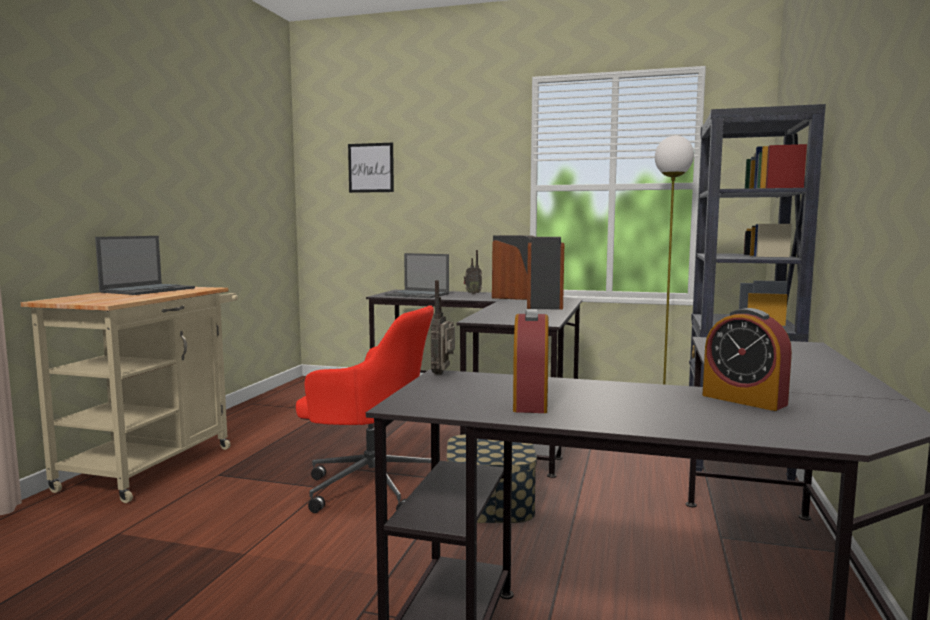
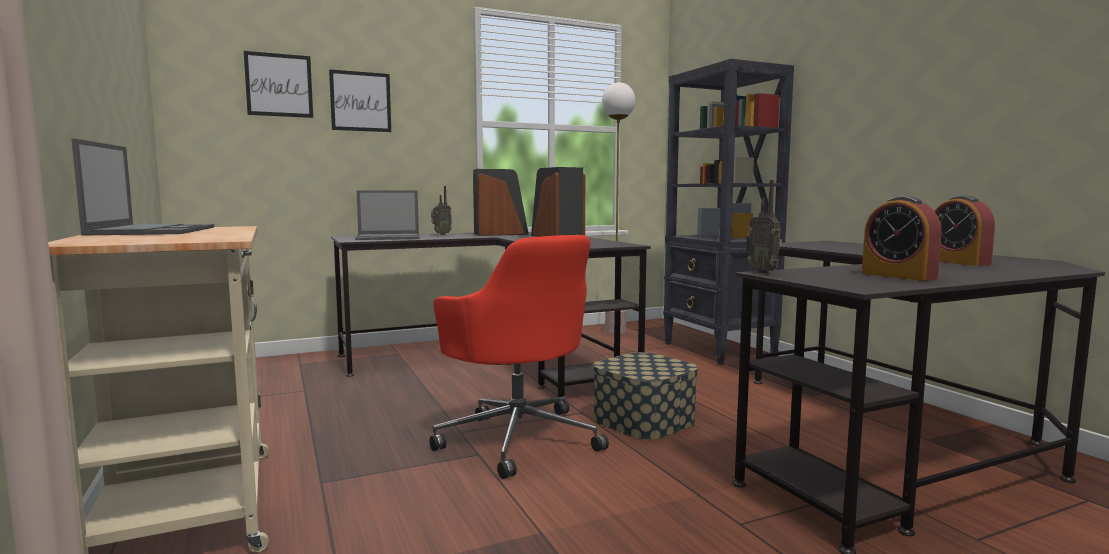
camera: 40 degrees left, 0 degrees up
(371, 485) = (518, 438): red office chair -> red office chair turned 75 degrees clockwise
(429, 176) = (360, 101): none -> picture
(744, 400) = (957, 262): alarm clock -> alarm clock turned 60 degrees clockwise

